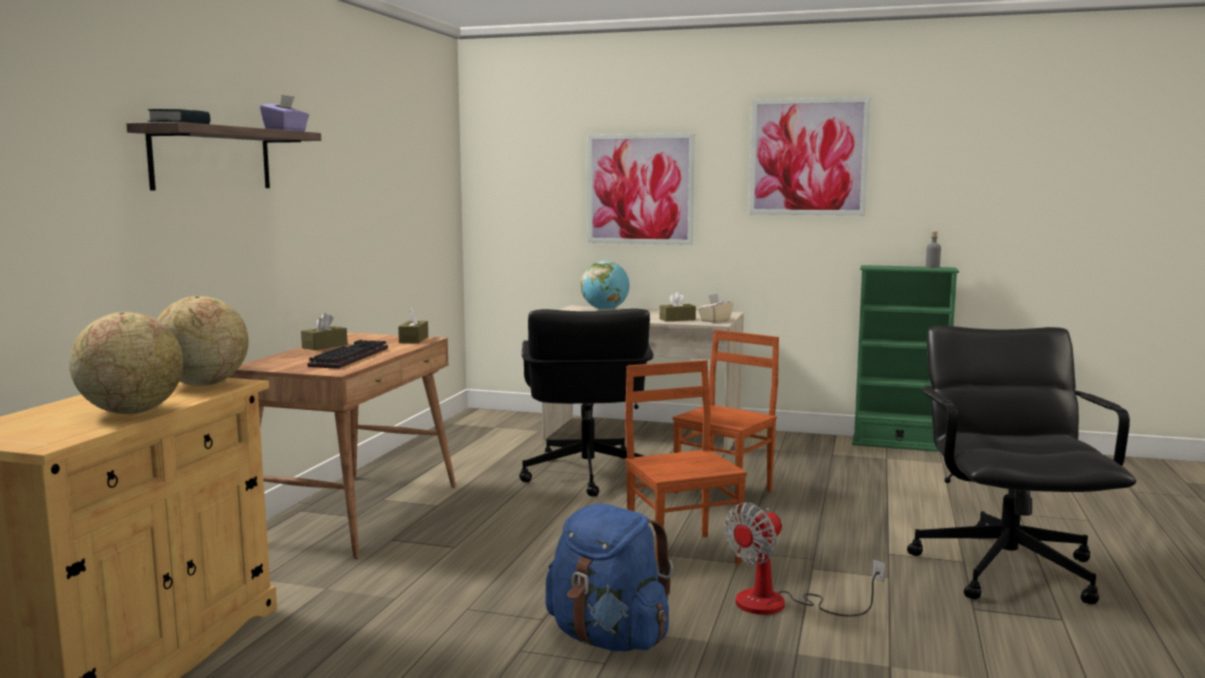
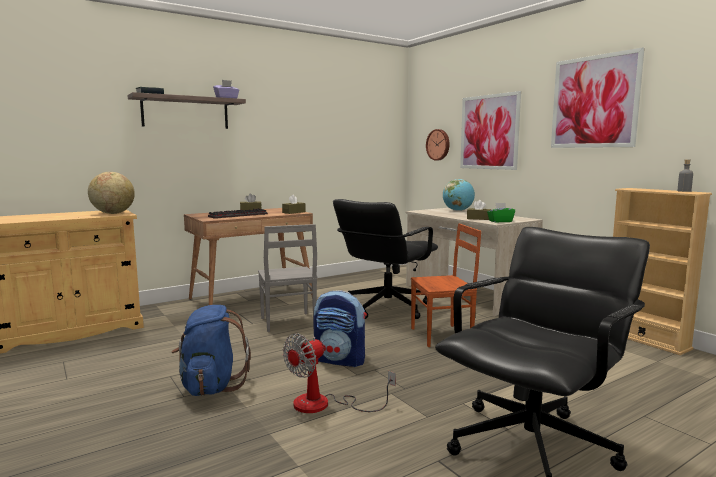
camera: 40 degrees right, 0 degrees up
(131, 412) = (53, 218): globe -> none
(502, 530) = (287, 322): none -> grey chair
(538, 205) = (438, 144): none -> wall clock
(683, 554) = (340, 360): brown chair -> backpack
(714, 320) = (500, 221): beige tissue box -> green tissue box
(779, 604) = (324, 404): fan -> fan turned 45 degrees counterclockwise
(898, 444) = (645, 340): green bookcase -> beige bookcase

